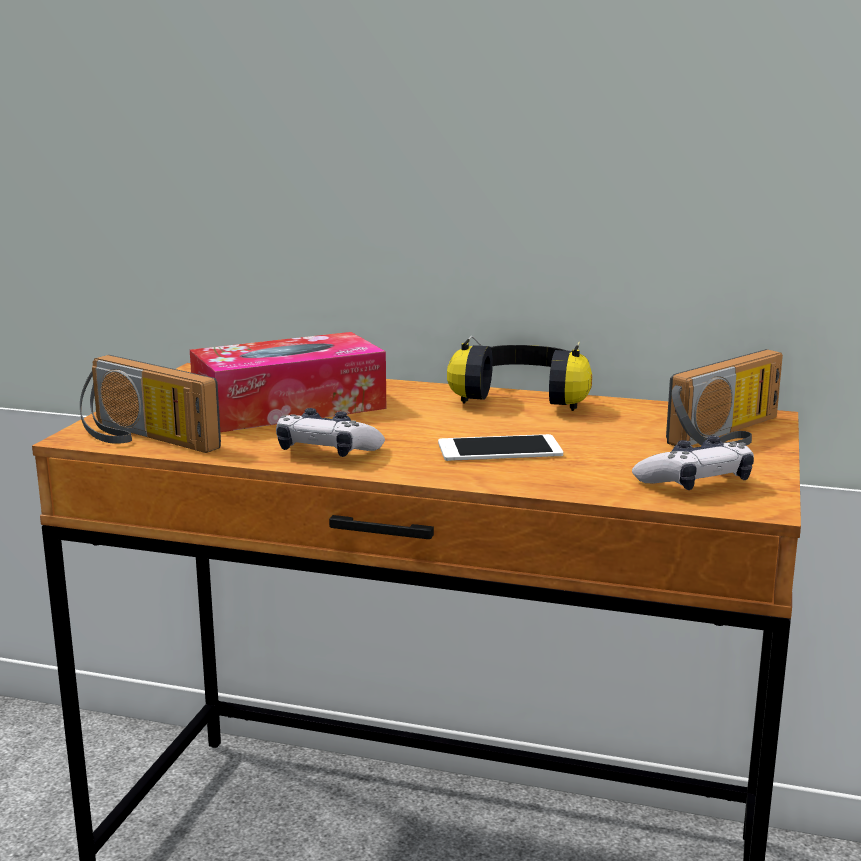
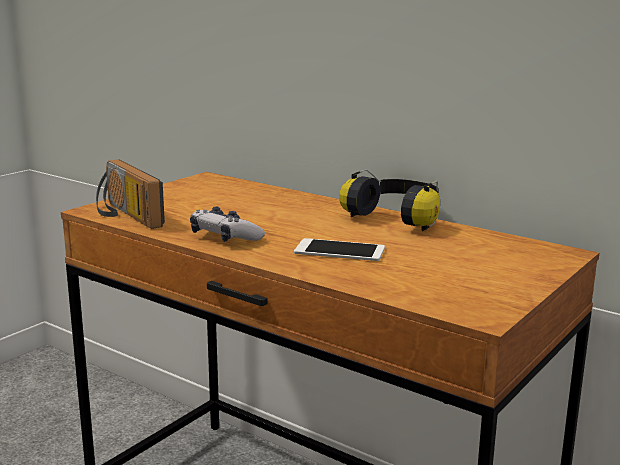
camera: 20 degrees right, 0 degrees up
(289, 407) = (234, 206): tissue box -> none
(695, 482) = (454, 293): game controller -> none
(732, 435) = (523, 263): radio -> none

